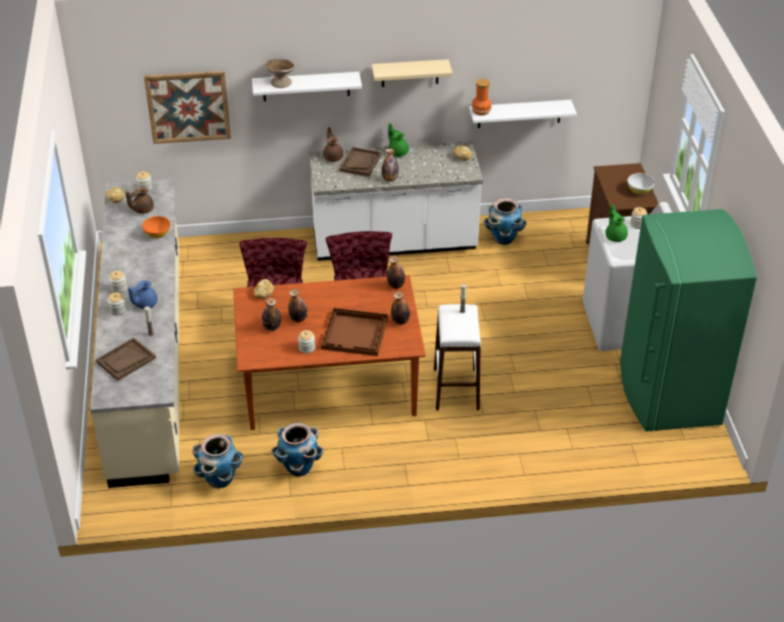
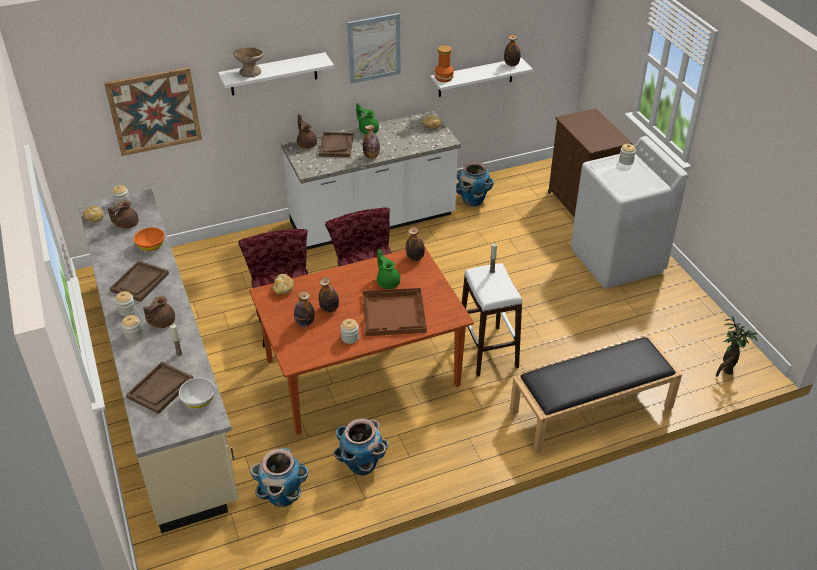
camera: 15 degrees left, 0 degrees up
(137, 265) = (140, 282): none -> brown tray
(144, 304) = (161, 322): blue teapot -> brown teapot
(400, 321) = (434, 292): bottle -> bottle (511, 64)
(410, 73) = (374, 48): beige shelf -> picture
(531, 461) = (590, 410): none -> black bench
(615, 236) = (611, 175): green teapot -> green teapot (388, 282)
(639, 190) = (607, 131): white bowl -> white bowl (198, 400)
(668, 394) = (684, 318): green fridge -> none
(686, 451) = (726, 369): none -> potted plant

